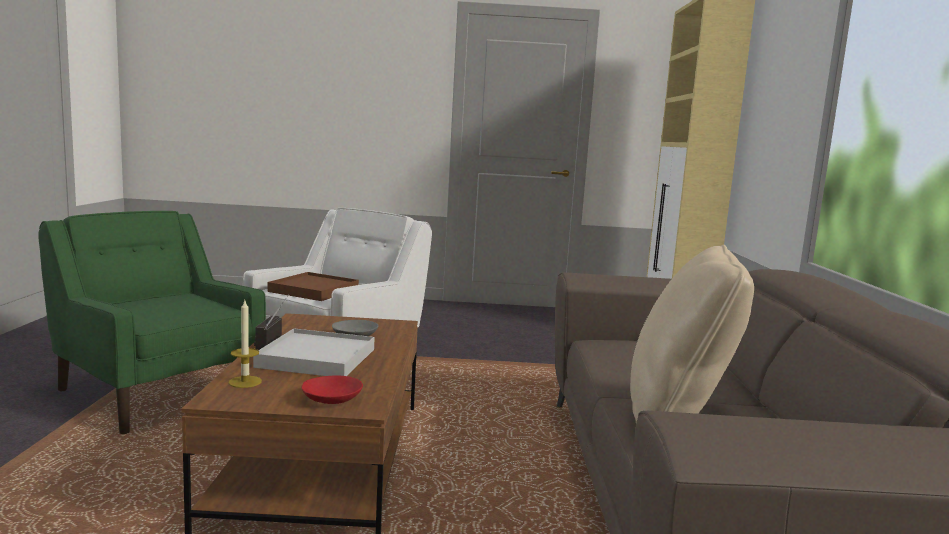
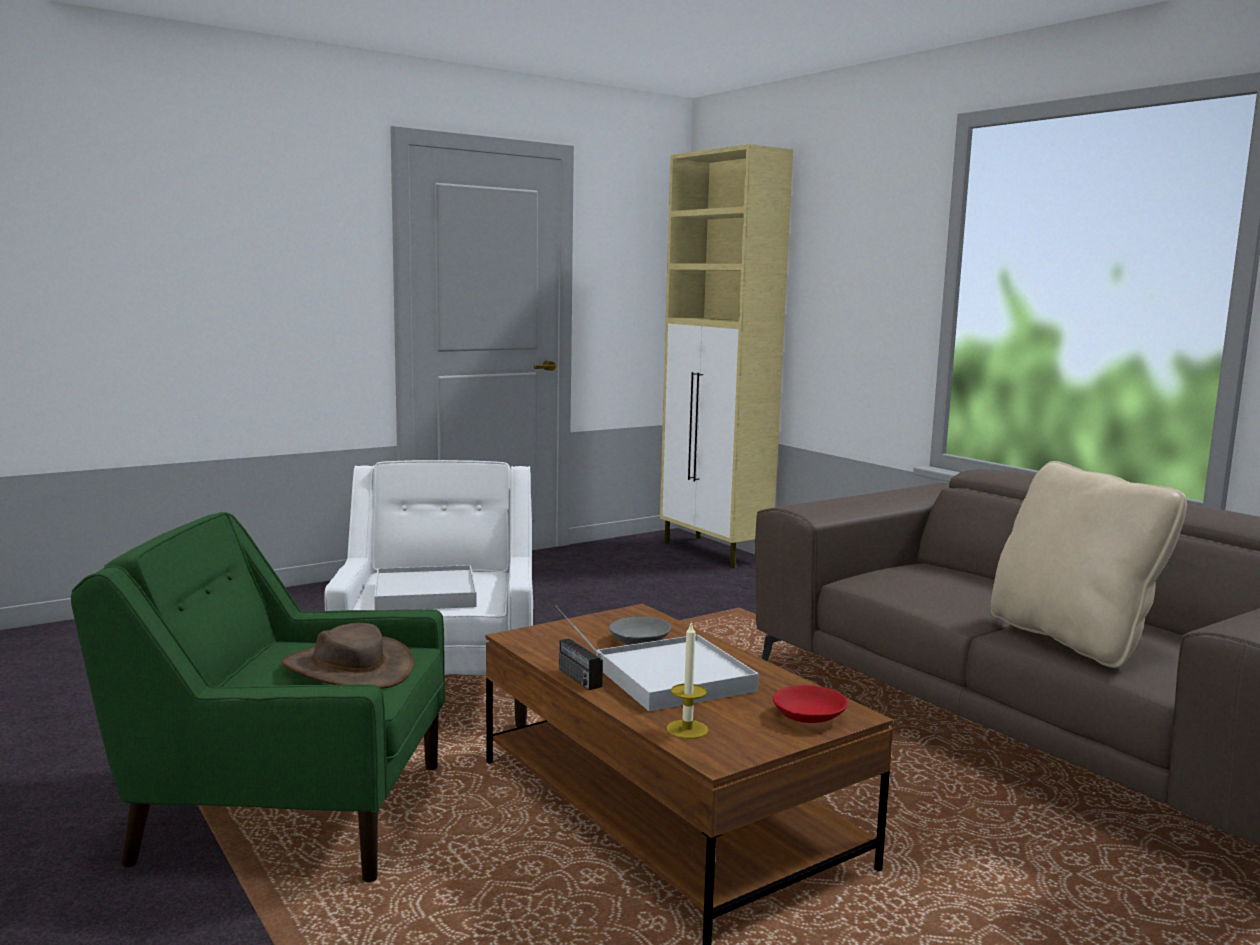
camera: 35 degrees left, 0 degrees up
(183, 310) = (348, 668): none -> brown hat
(314, 290) = (425, 594): brown tray -> white tray

